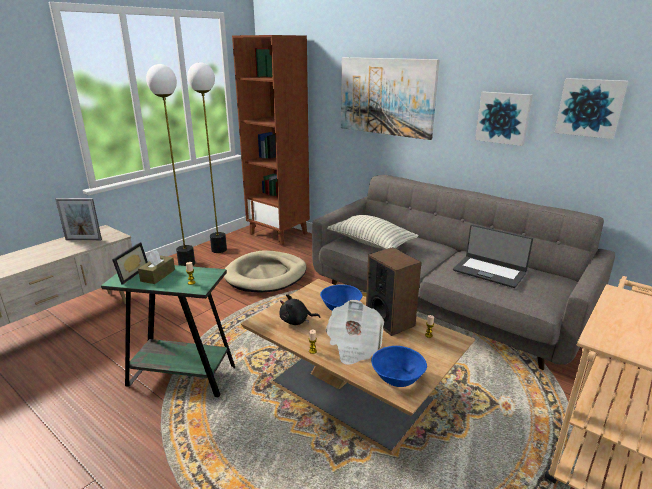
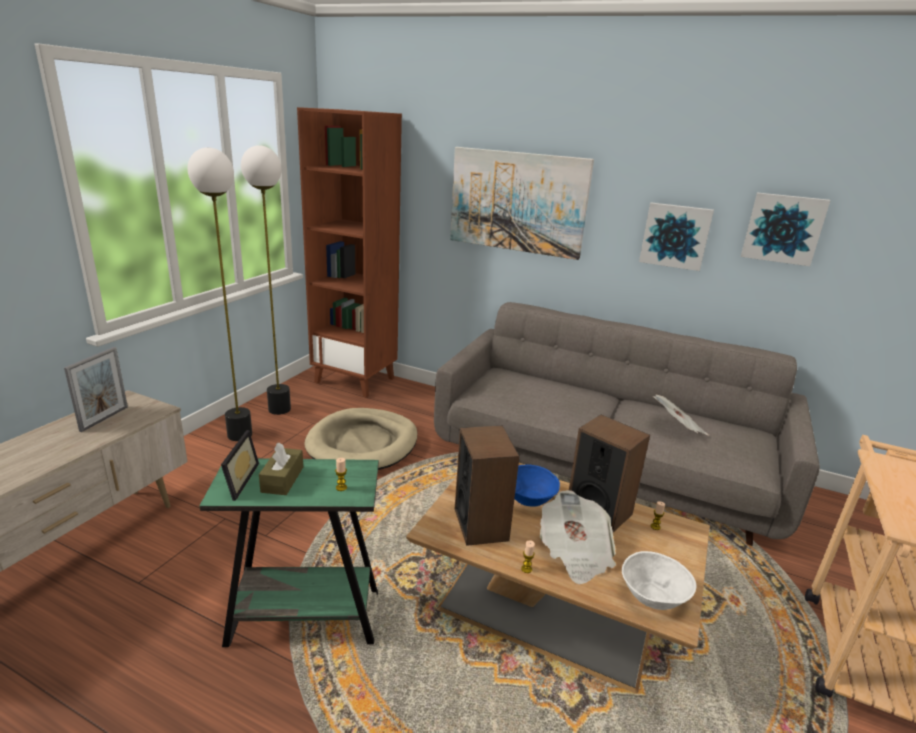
camera: 15 degrees left, 0 degrees up
(83, 239) = (104, 419): picture frame -> picture frame turned 60 degrees counterclockwise
(296, 321) = (481, 524): black plush toy -> speaker
(371, 243) = (517, 396): pillow -> none
(397, 379) = (653, 597): blue bowl -> white bowl
(489, 271) = (677, 428): laptop -> newspaper

